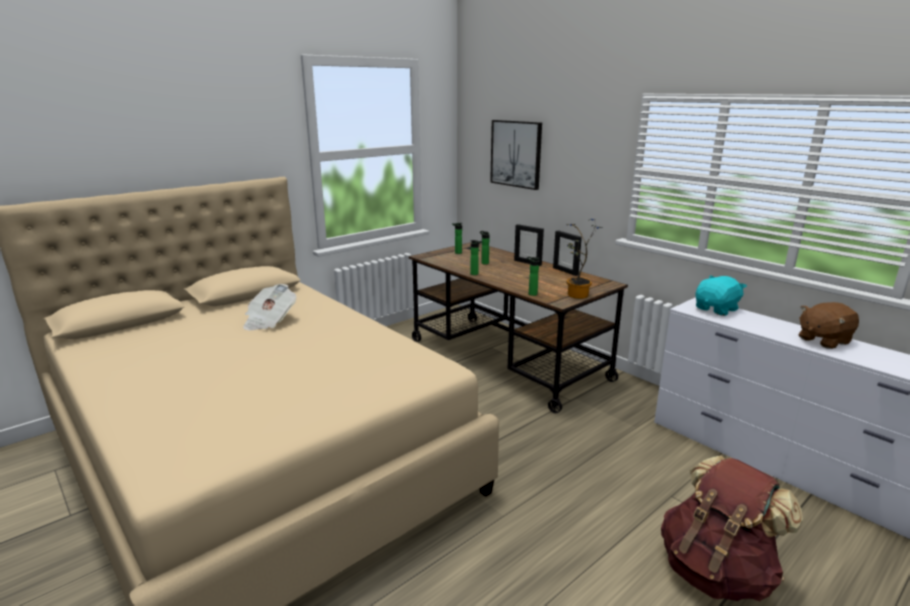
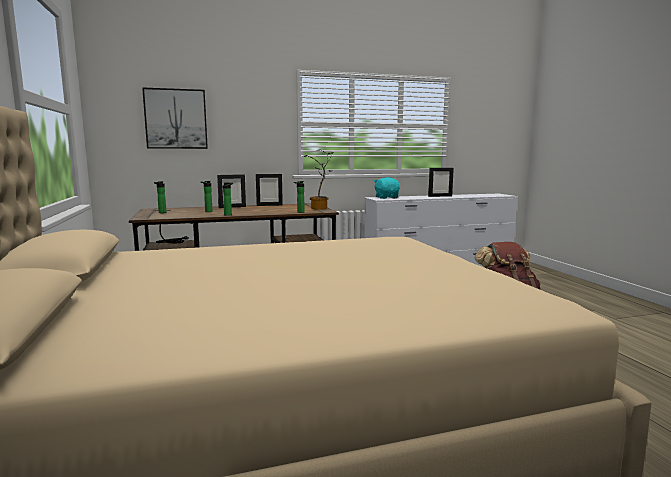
camera: 65 degrees left, 10 degrees down
(269, 321) = (200, 266): newspaper -> none
(823, 340) = (440, 196): brown plush toy -> picture frame

